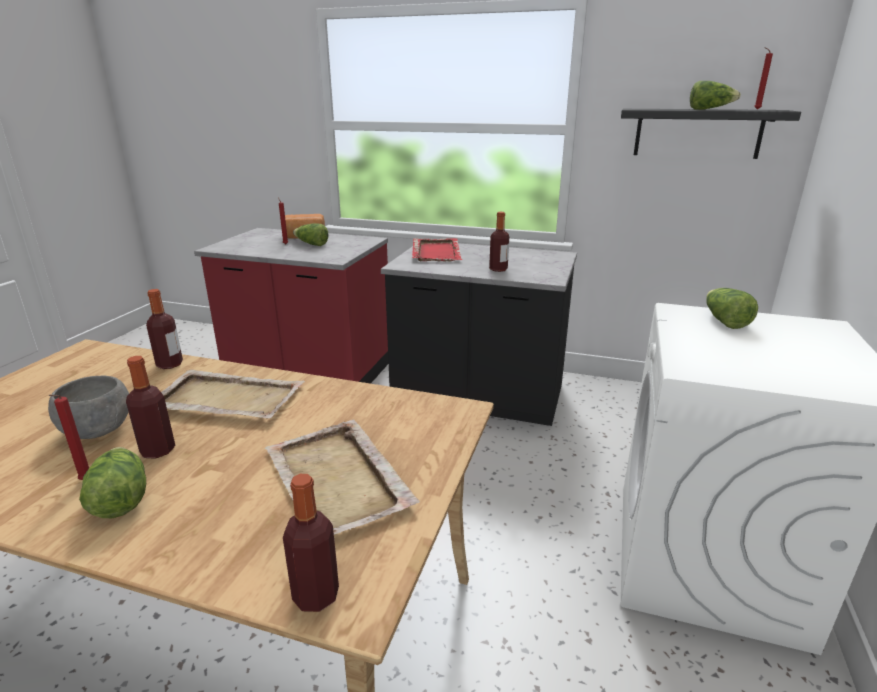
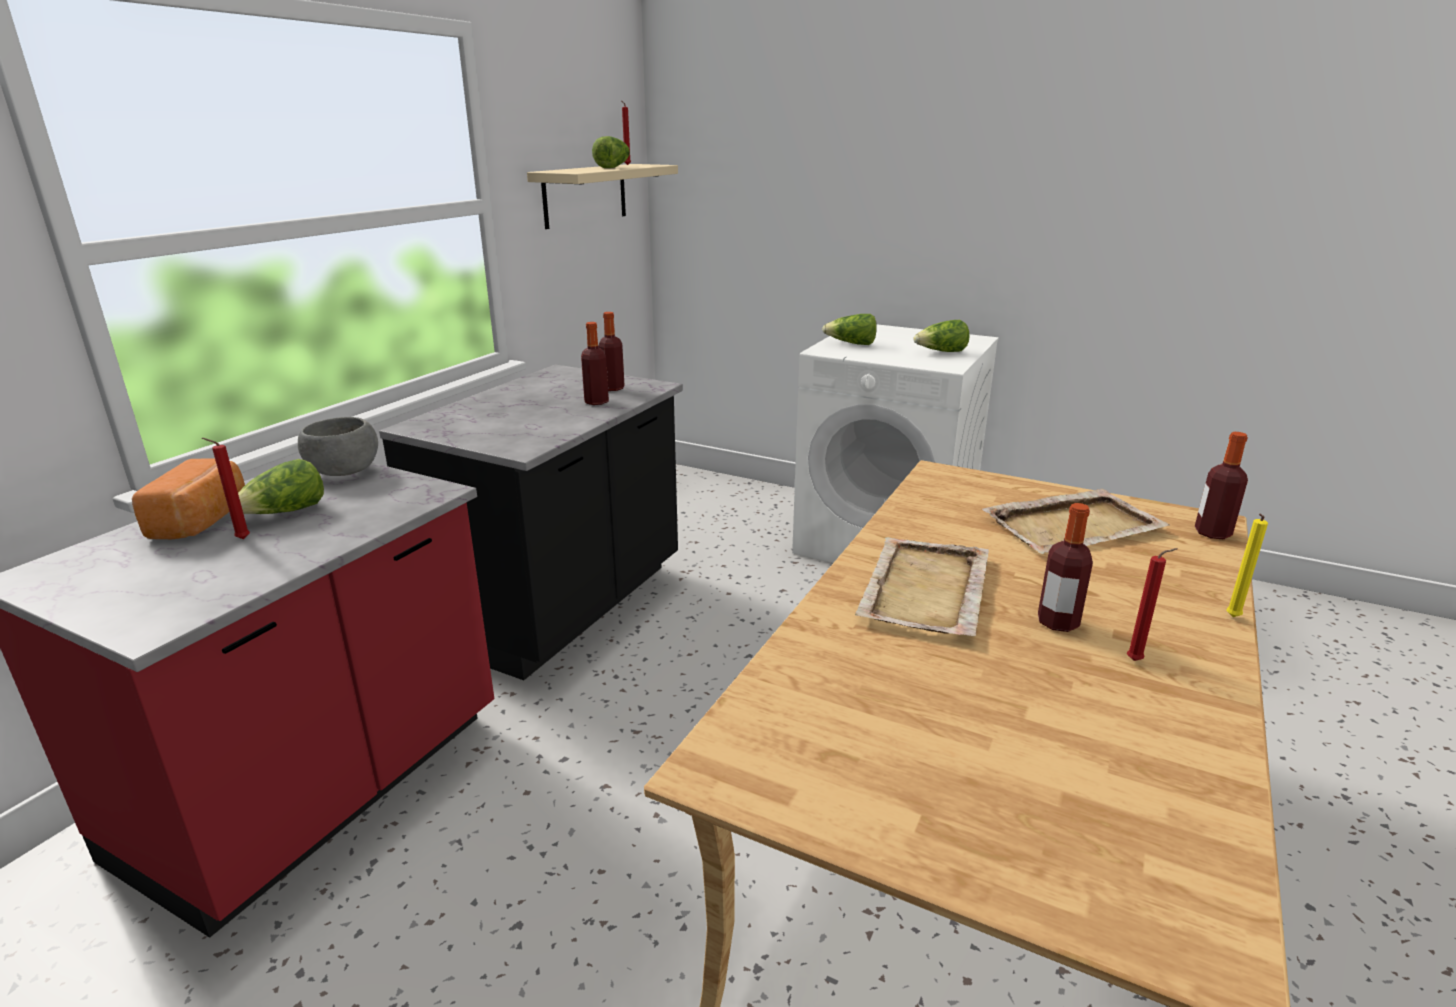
camera: 80 degrees left, 0 degrees up
(99, 430) = (1024, 676): grey bowl -> grey bowl (344, 472)
(116, 556) = (1231, 618): none -> yellow candle
(119, 498) = (1154, 631): lettuce -> lettuce (941, 352)
(170, 364) = (809, 649): bottle -> bottle (612, 388)
(436, 252) = (471, 425): red tray -> none
(697, 133) = (585, 195): black shelf -> beige shelf

